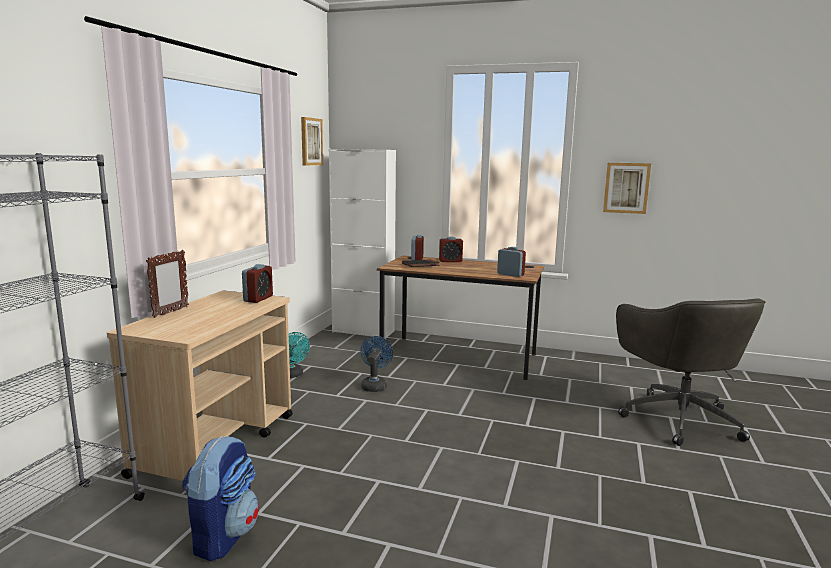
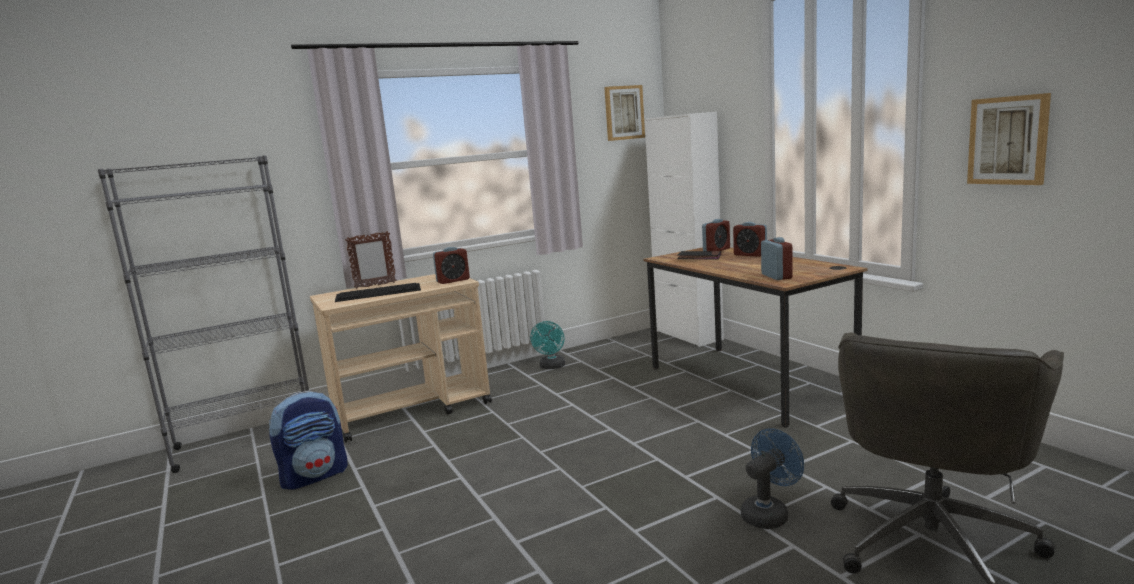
camera: 45 degrees right, 0 degrees up
(202, 318) = (379, 292): none -> keyboard
(374, 385) = (604, 392): blue fan -> blue fan (769, 513)

